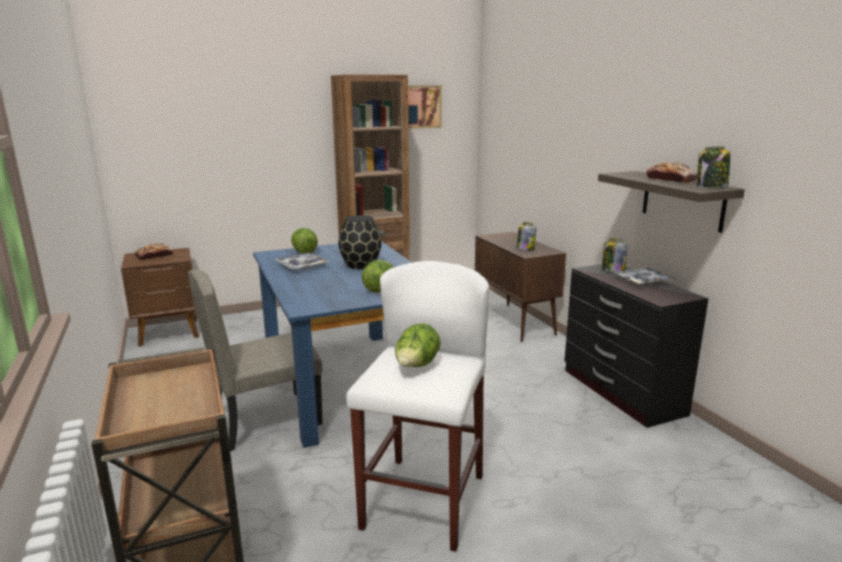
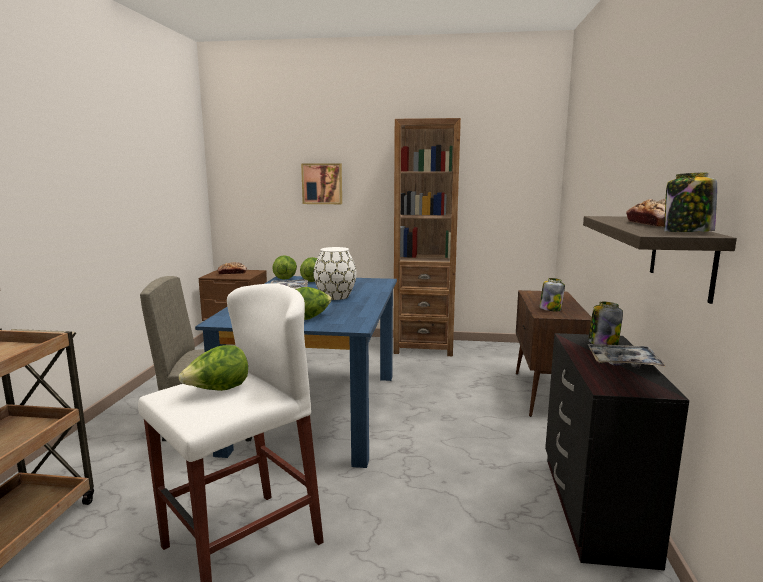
camera: 30 degrees right, 5 degrees down
(269, 254) = (285, 278): none -> lettuce
(360, 265) = (335, 296): black vase -> white vase
(421, 106) = (493, 153): picture -> picture (322, 183)

